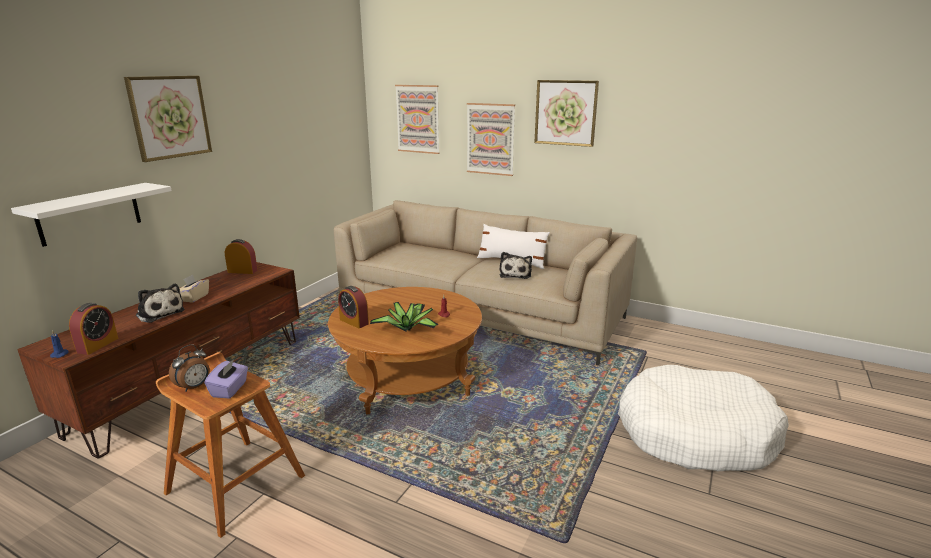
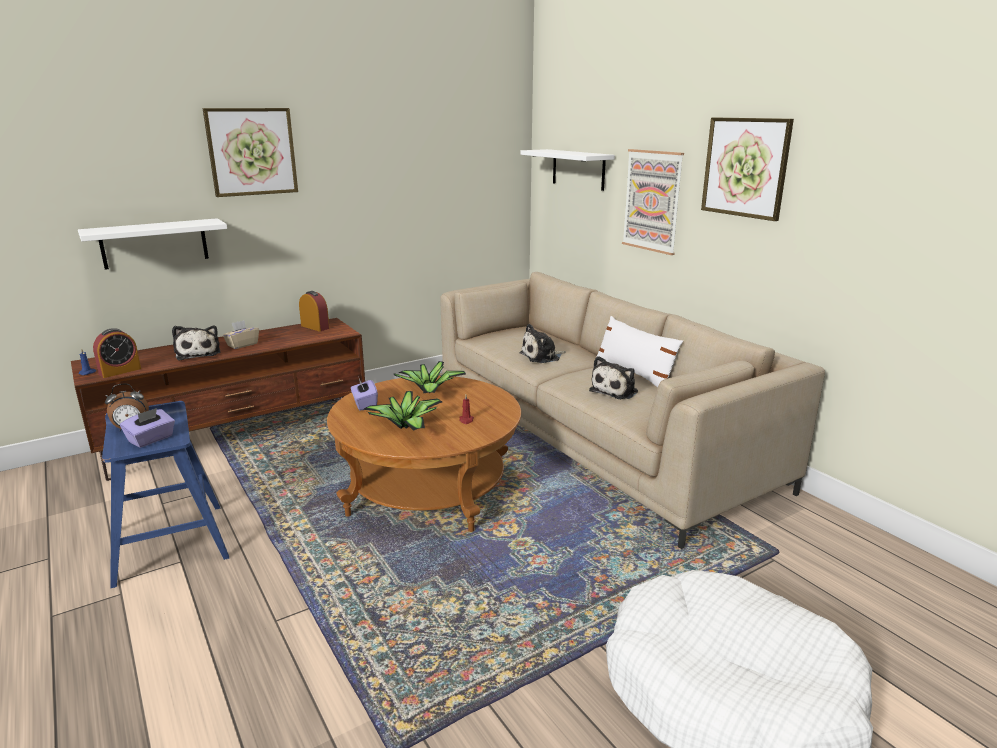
camera: 30 degrees right, 0 degrees up
(235, 483) = (170, 542): brown stool -> blue stool
(354, 322) = (364, 404): alarm clock -> purple tissue box
(391, 301) = (430, 391): none -> potted plant
(418, 119) = (578, 169): picture -> white shelf
(440, 261) = (542, 356): none -> plush toy

